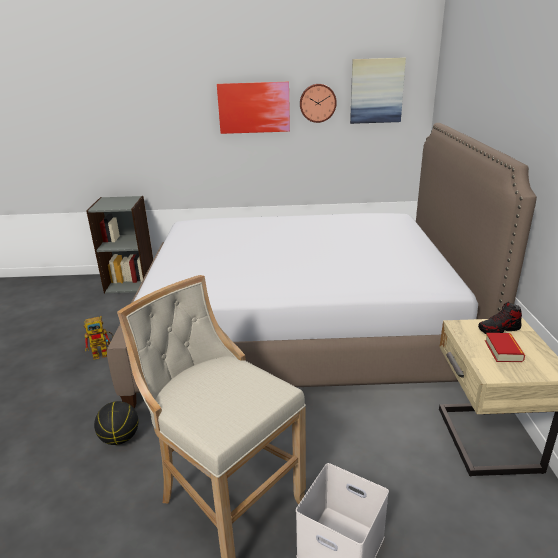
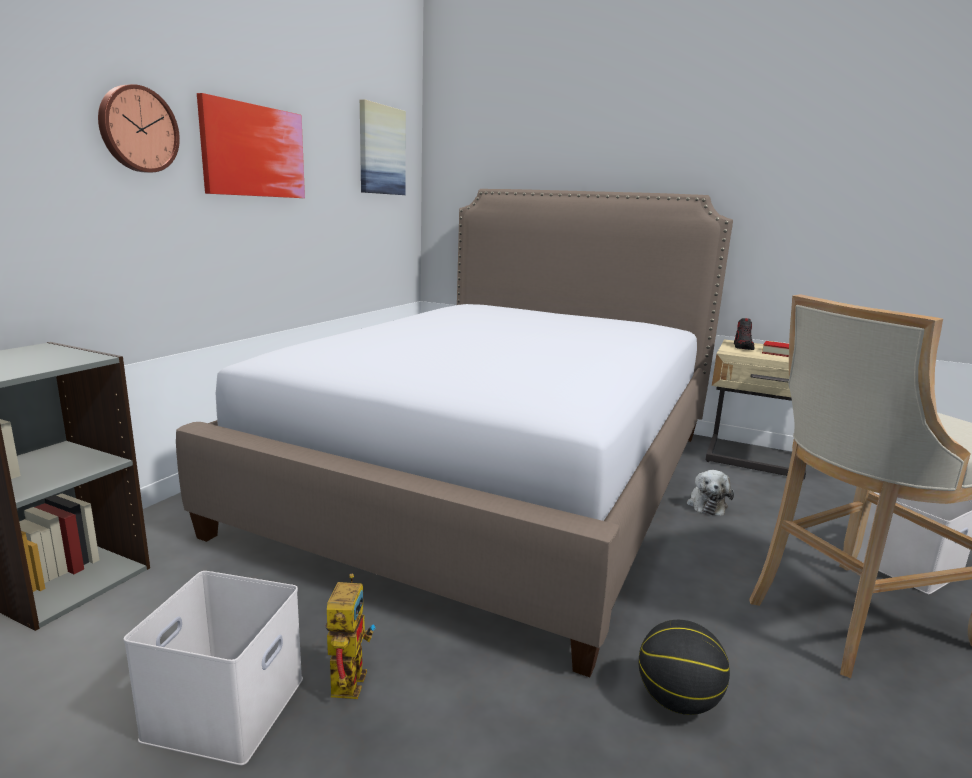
camera: 65 degrees left, 10 degrees down
(82, 337) = (225, 705): none -> white storage box
(317, 103) = (329, 157): wall clock -> wall clock (137, 129)
(348, 422) = (706, 504): none -> plush toy

